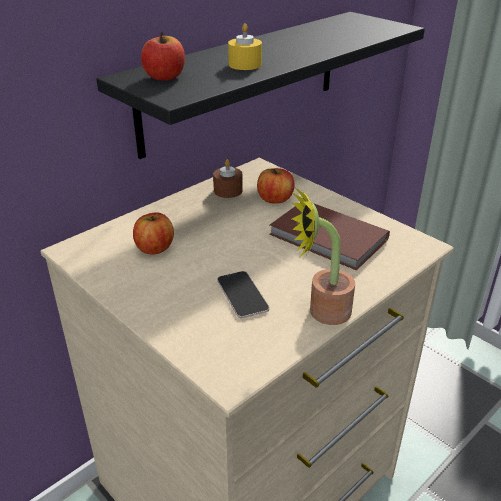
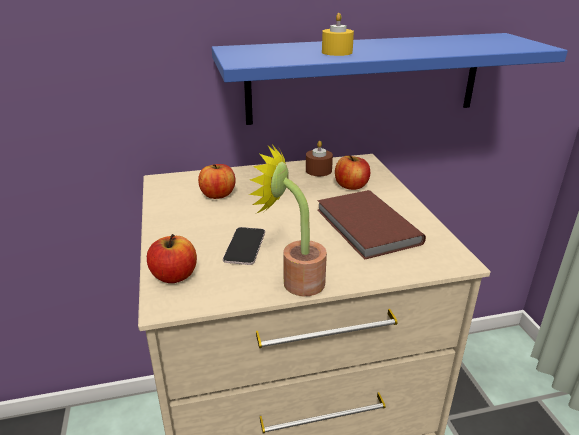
camera: 30 degrees right, 5 degrees down
(164, 77) = (259, 51): apple -> apple (174, 276)
(243, 80) = (365, 78): black shelf -> blue shelf

